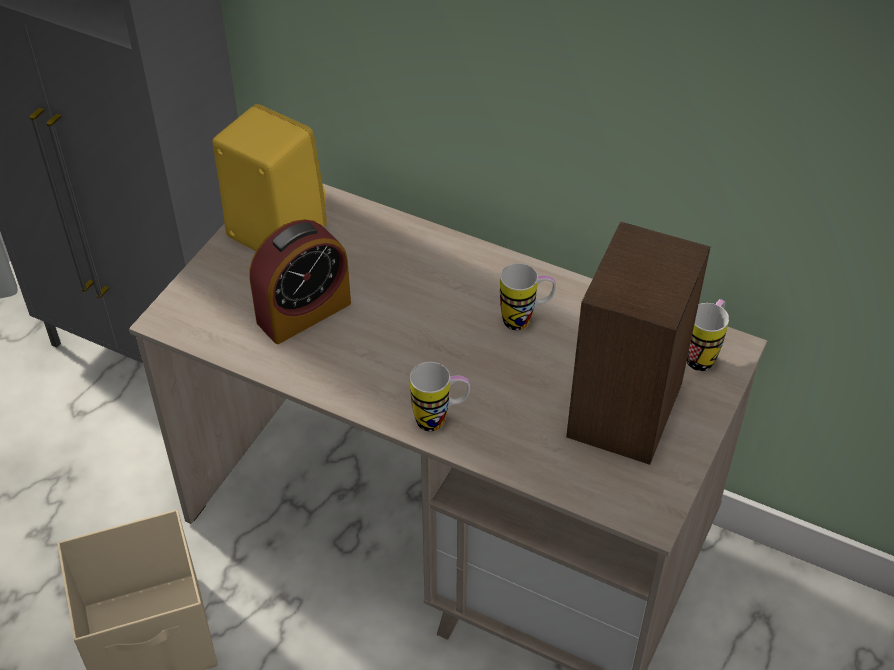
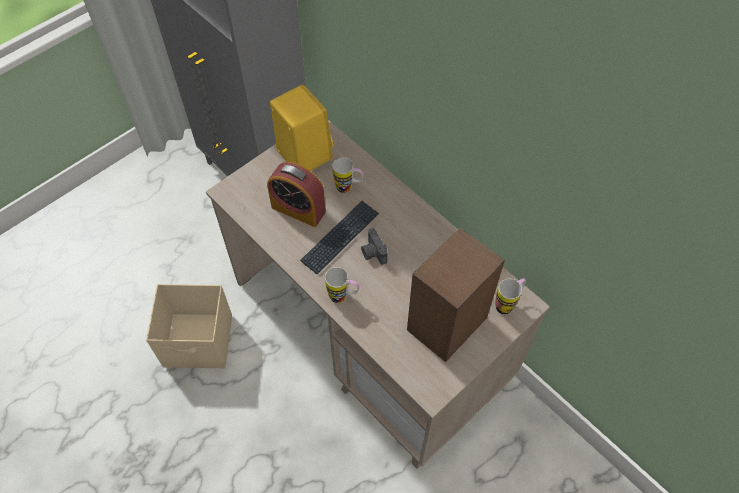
camera: 20 degrees right, 10 degrees up
(304, 312) = (298, 209): alarm clock -> alarm clock turned 45 degrees clockwise
(394, 334) = (340, 237): none -> keyboard
(458, 342) = (373, 253): none -> camera
(525, 320) = (416, 250): mug -> mug (349, 188)

